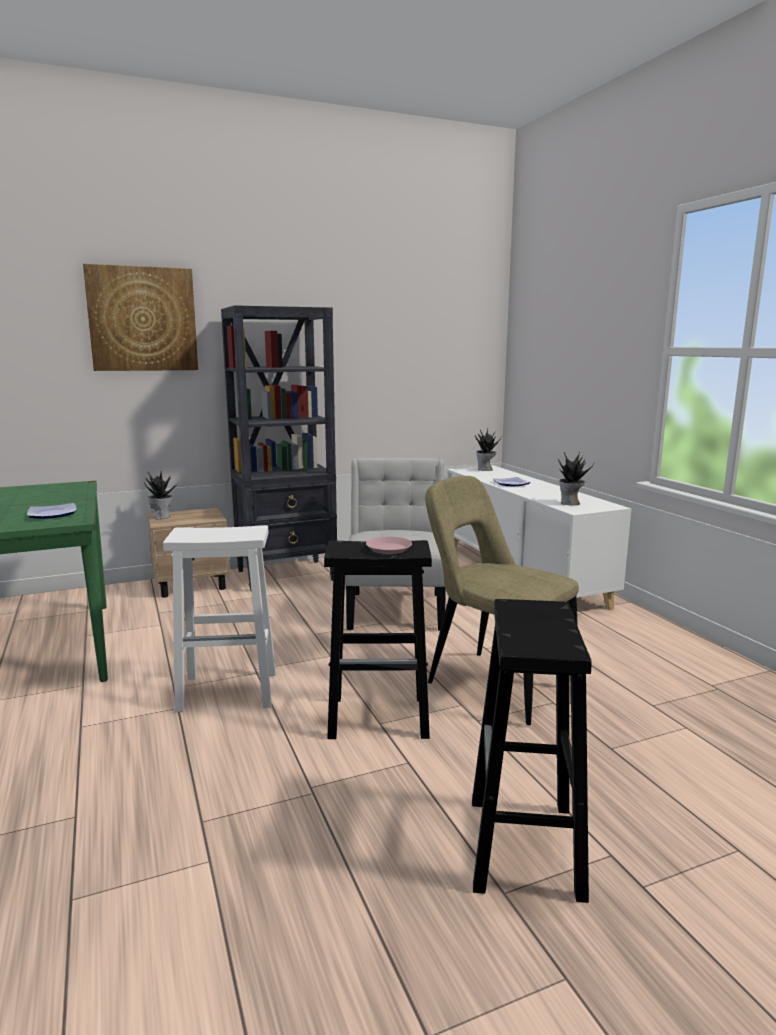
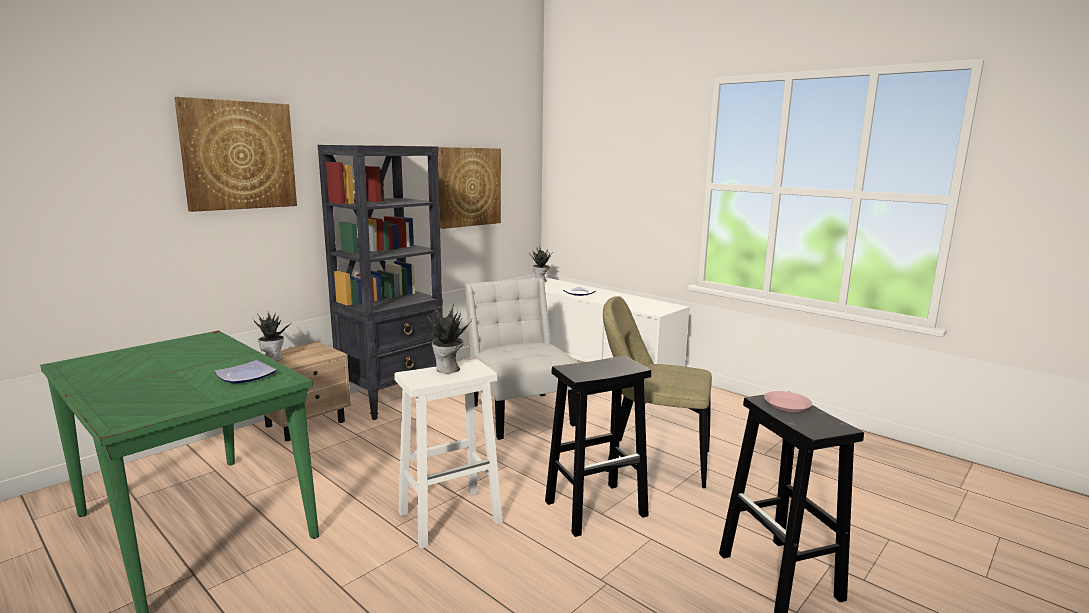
camera: 25 degrees left, 0 degrees up
(388, 549) = (610, 367): pink plate -> pink plate (787, 405)
(403, 358) = (469, 187): none -> picture
(570, 503) = (645, 307): potted plant -> potted plant (448, 369)

